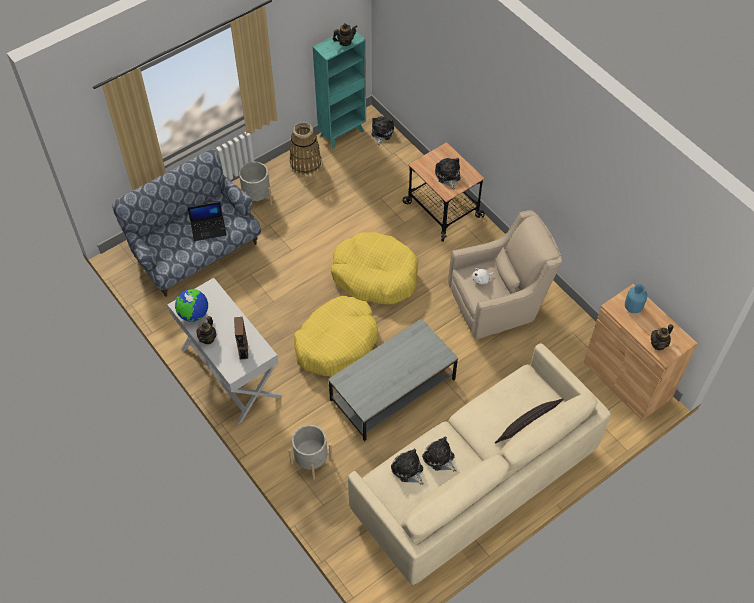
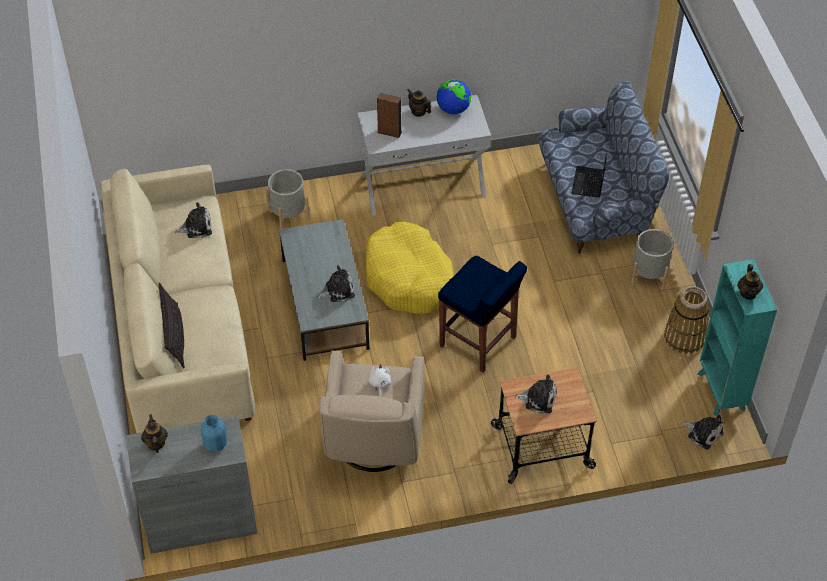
camera: 115 degrees right, 5 degrees down
(375, 275) = (479, 342): yellow dog bed -> blue stool
(439, 458) = (191, 254): plush toy -> plush toy (337, 290)
(627, 380) = (200, 521): brown cabinet -> grey cabinet

